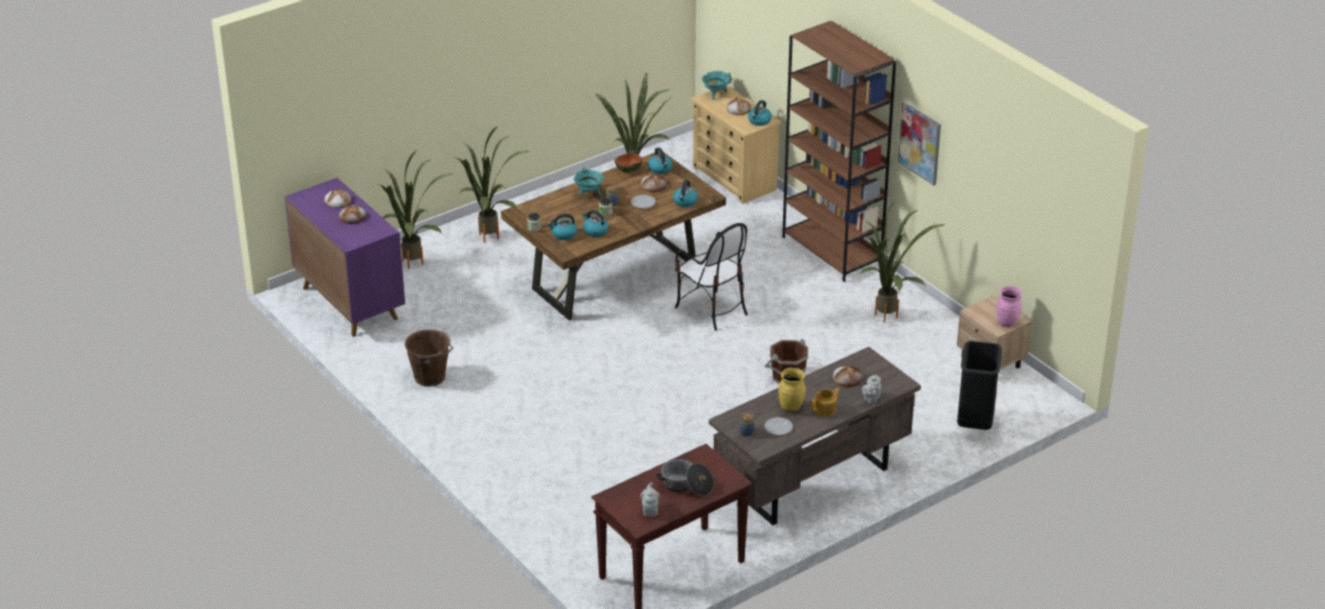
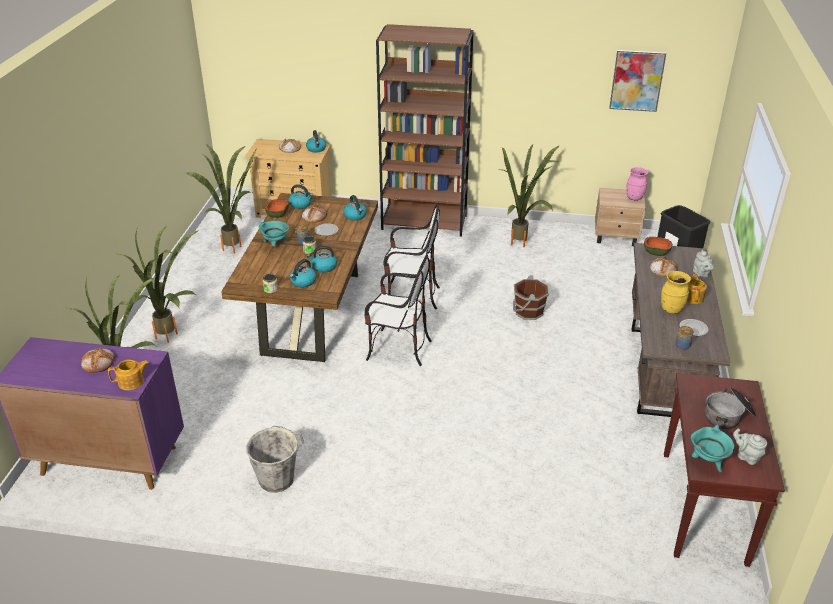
camera: 45 degrees left, 0 degrees up
(337, 201) = (61, 357): bread -> none
(354, 240) = (131, 382): none -> teapot
(431, 377) = (278, 479): brown bucket -> grey bucket
(636, 343) = (398, 349): none -> chair
(715, 94) = (259, 146): turquoise cooking pot -> turquoise cooking pot (707, 461)
(868, 364) = (656, 253): none -> bowl
(920, 143) = (504, 94): picture -> picture (637, 80)

